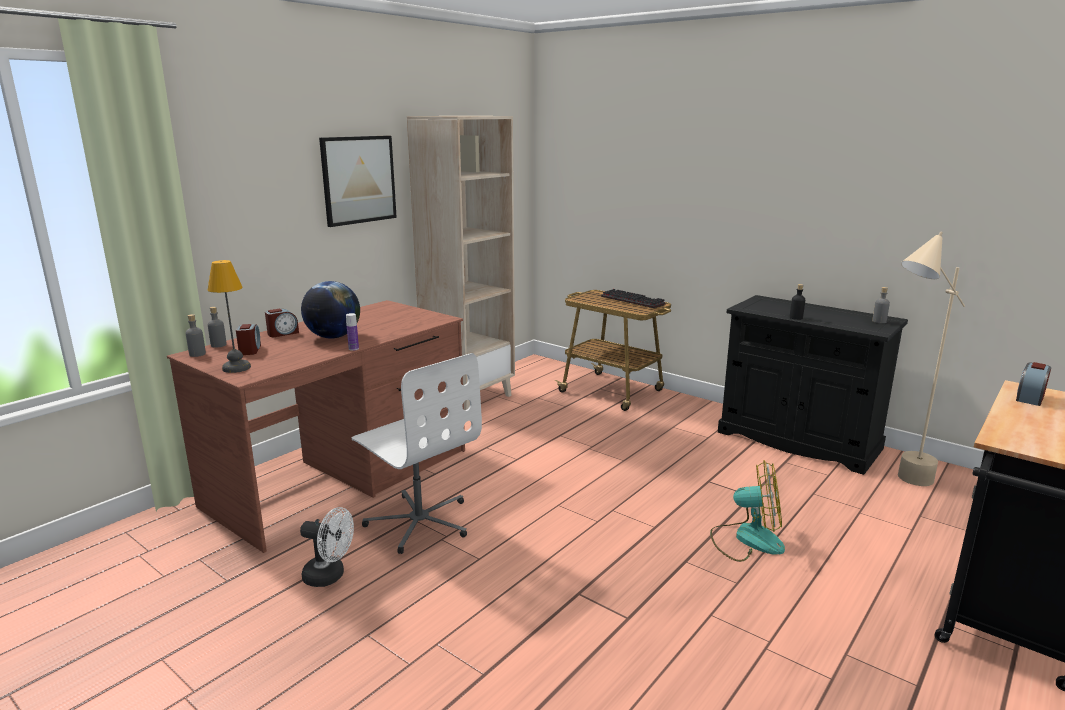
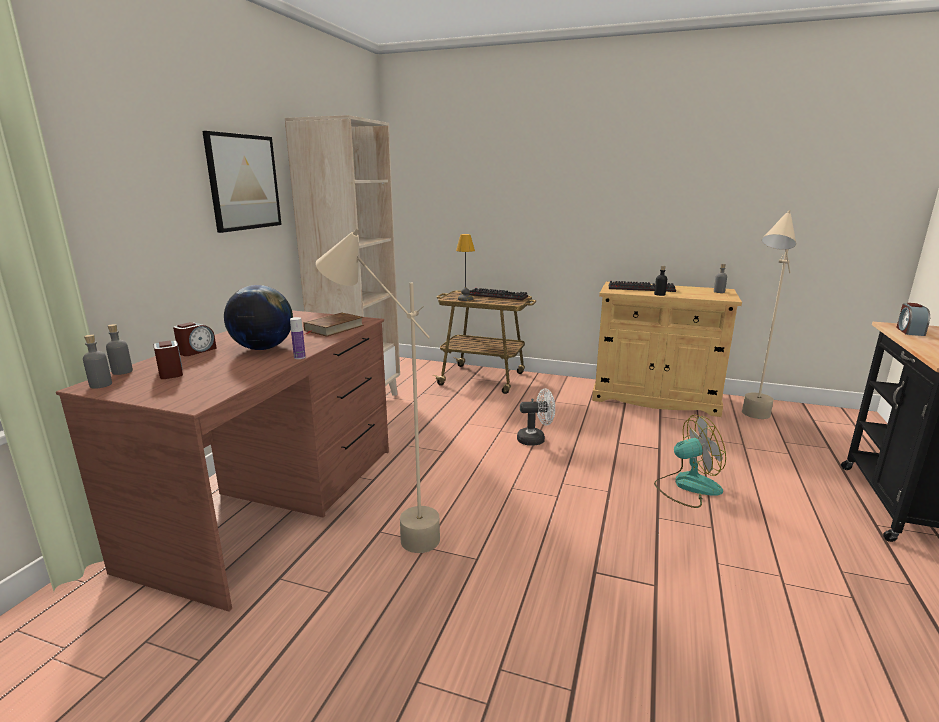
camera: 20 degrees left, 0 degrees up
(237, 368) = (172, 394): table lamp -> table lamp (466, 299)
(330, 576) = (329, 620): white fan -> white fan (535, 439)
(408, 323) = (334, 328): none -> brown book
(419, 521) = (390, 533): white office chair -> beige floor lamp
(786, 308) = (642, 288): none -> keyboard
(798, 440) = (655, 398): black cabinet -> beige cabinet

